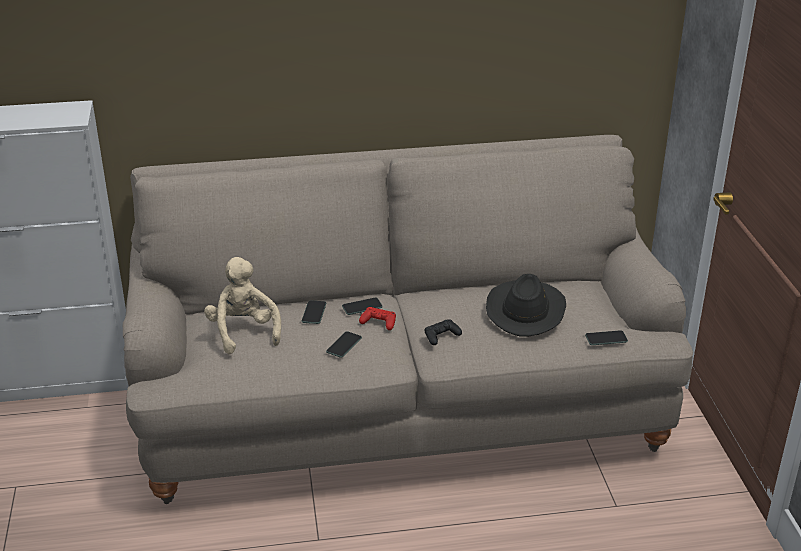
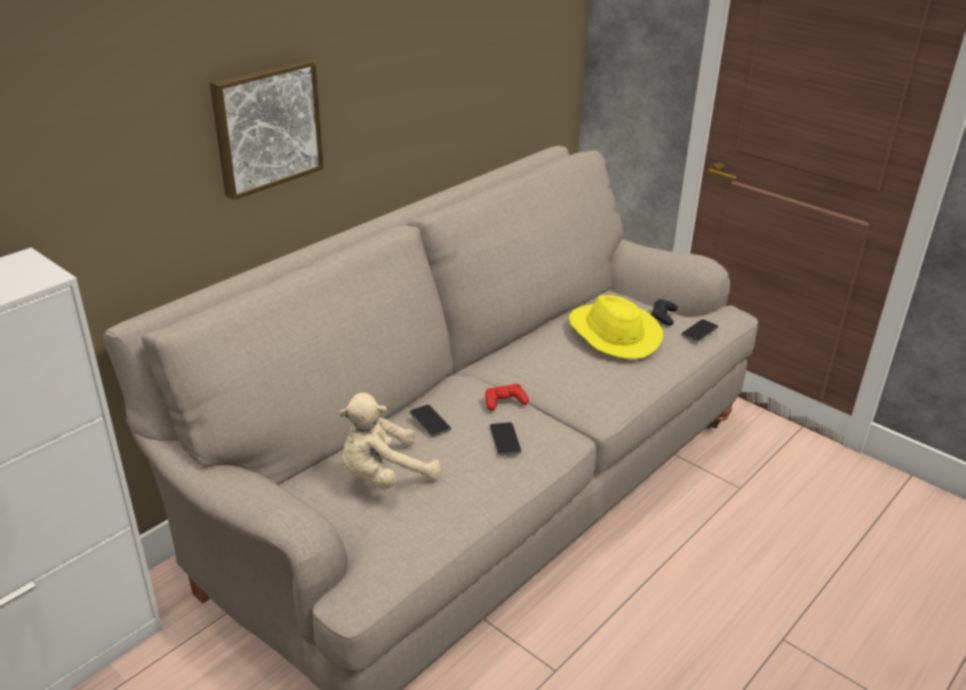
camera: 40 degrees left, 0 degrees up
(243, 332) = (384, 476): beige plush toy -> beige plush toy turned 60 degrees counterclockwise
(285, 57) = (266, 126): none -> picture
(362, 307) = (466, 394): phone -> none
(441, 336) = (576, 388): black game controller -> black game controller (663, 316)
(525, 310) = (612, 334): black hat -> yellow hat

